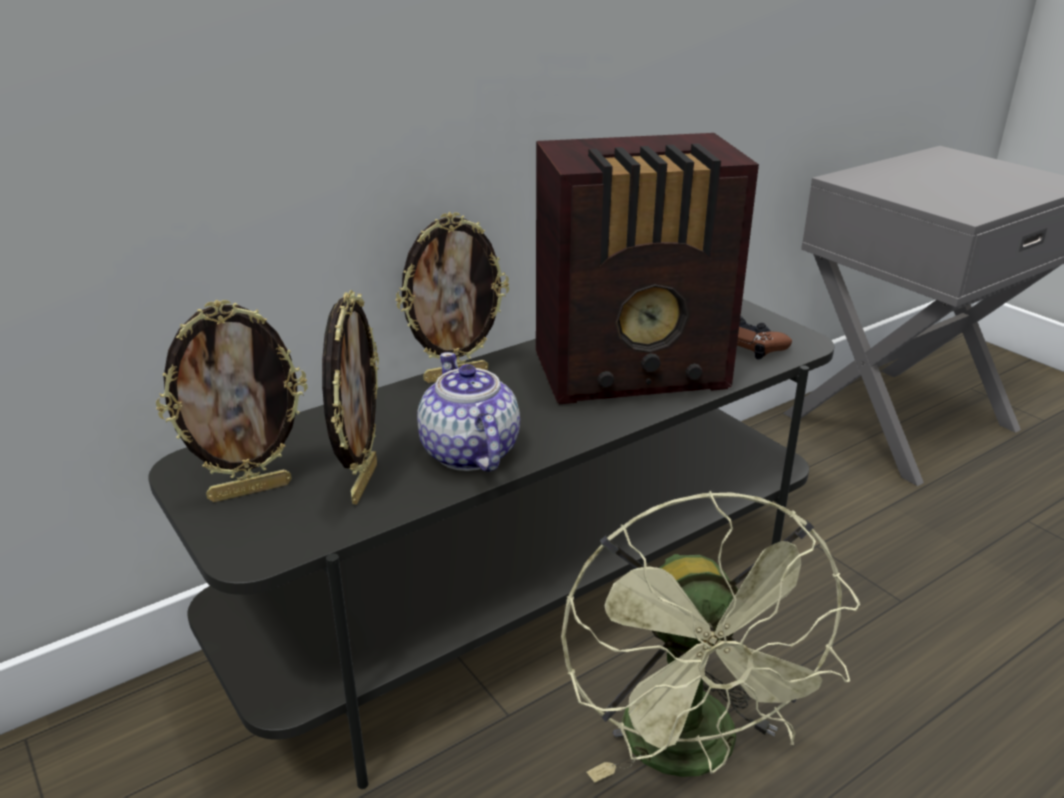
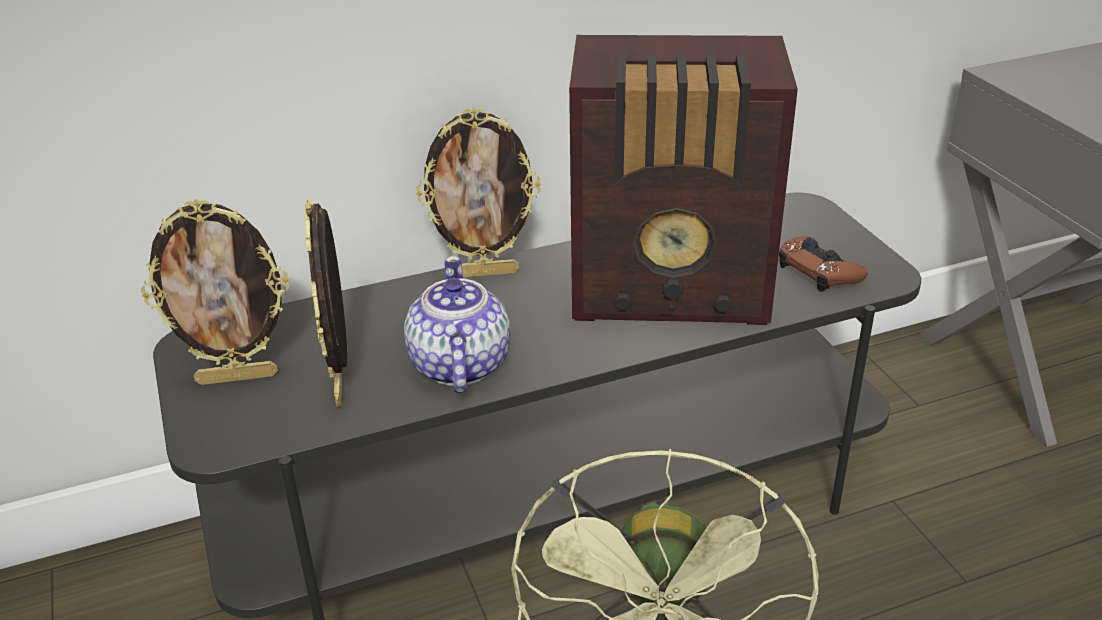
camera: 15 degrees right, 5 degrees up
(362, 483) = (342, 384): picture frame -> picture frame turned 150 degrees clockwise

